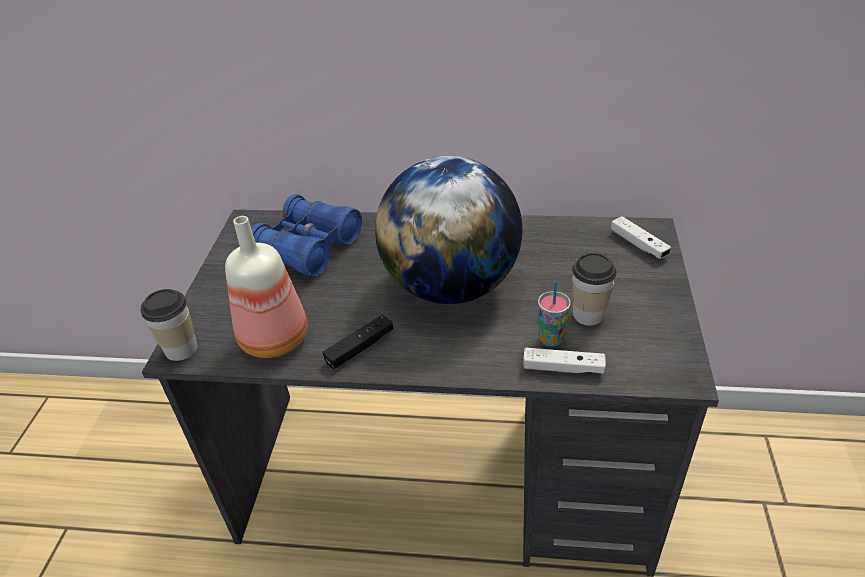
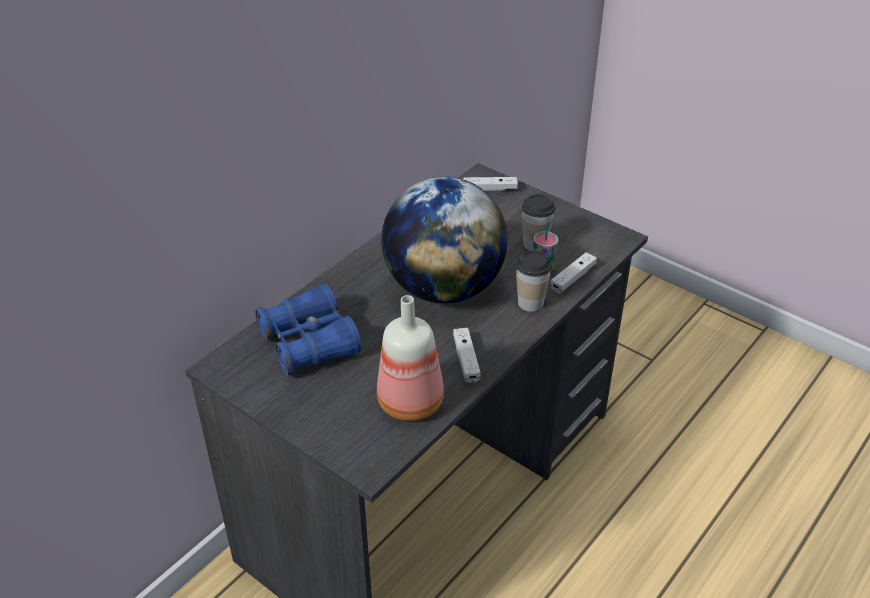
camera: 60 degrees left, 0 degrees up
(181, 349) = (367, 463): cup -> cup (530, 302)
(360, 348) = (466, 360): black game controller -> white game controller

